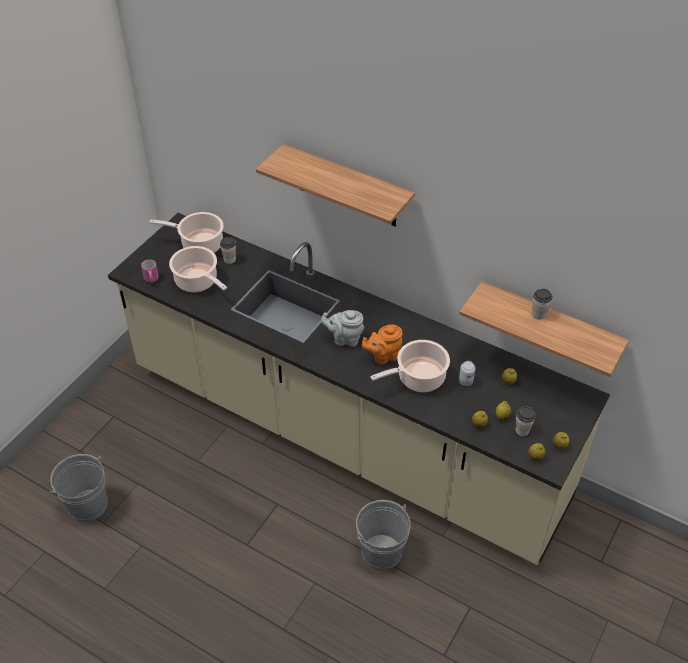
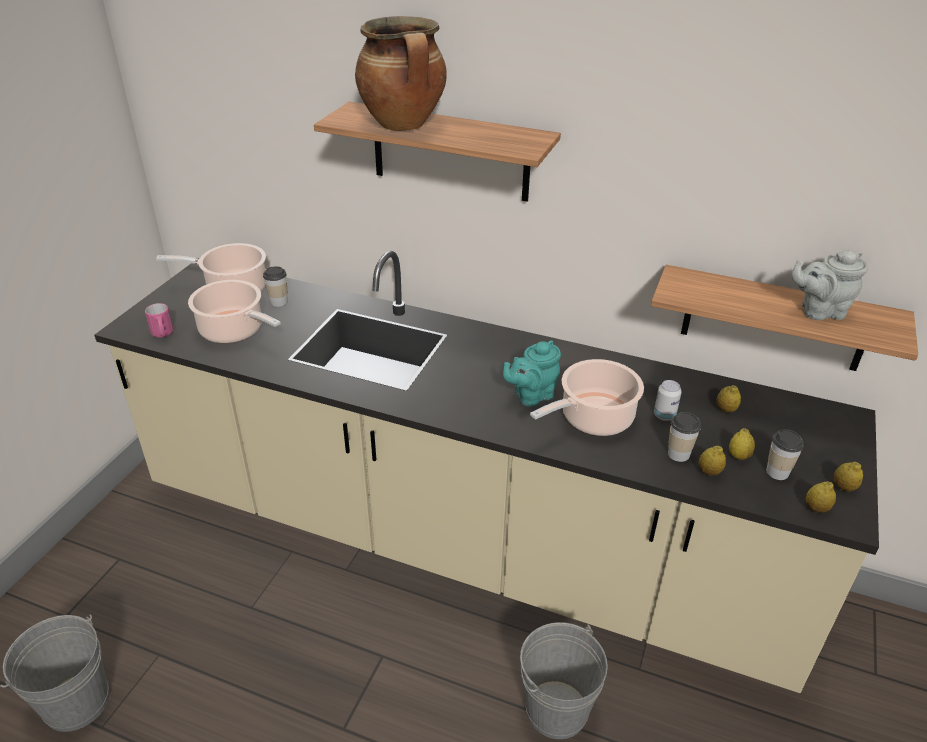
camera: 10 degrees left, 10 degrees down
(314, 175) = (404, 125): none -> cooking pot
(345, 339) = (467, 380): grey teapot -> grey teapot (819, 311)
(383, 356) = (531, 396): orange teapot -> turquoise teapot
(538, 314) = (768, 293): cup -> cup (678, 454)

